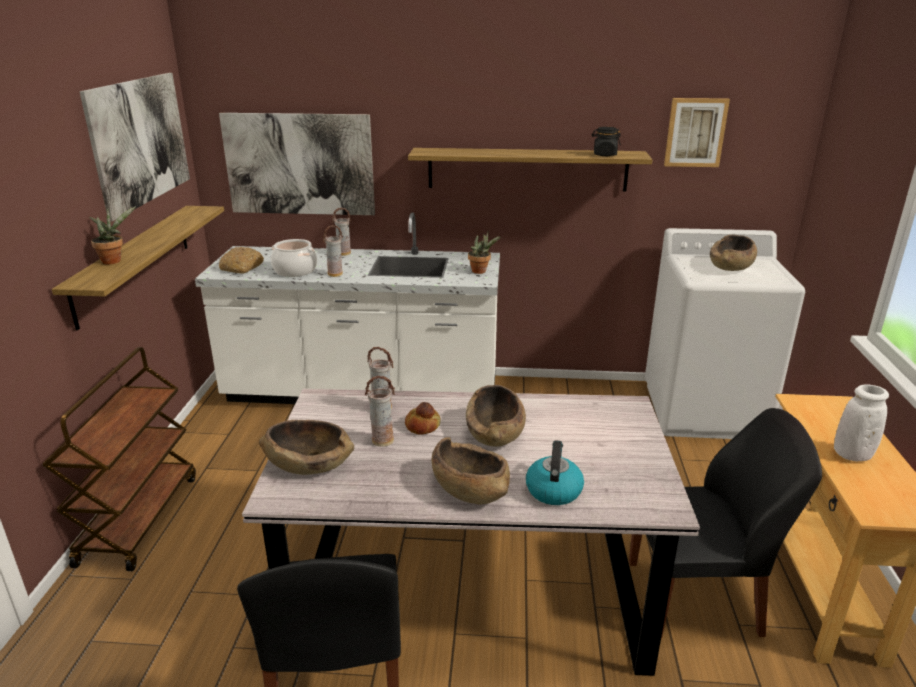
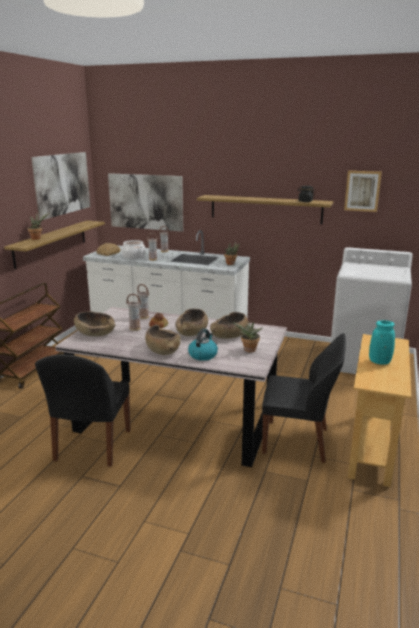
camera: 15 degrees right, 5 degrees down
(626, 464) = (249, 350): none -> potted plant
(731, 267) = (374, 270): brown bowl -> brown bowl (229, 335)
(852, 455) = (379, 362): white vase -> turquoise vase

